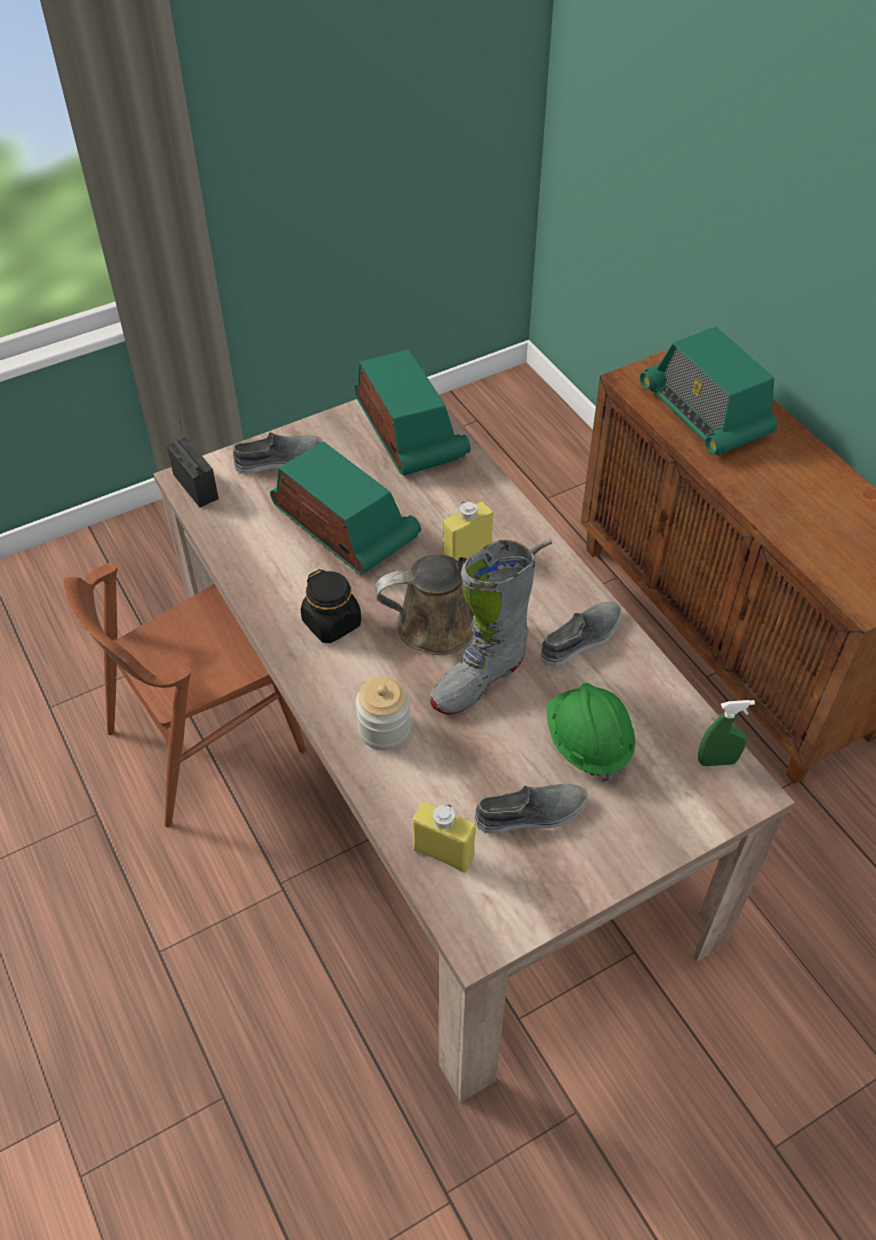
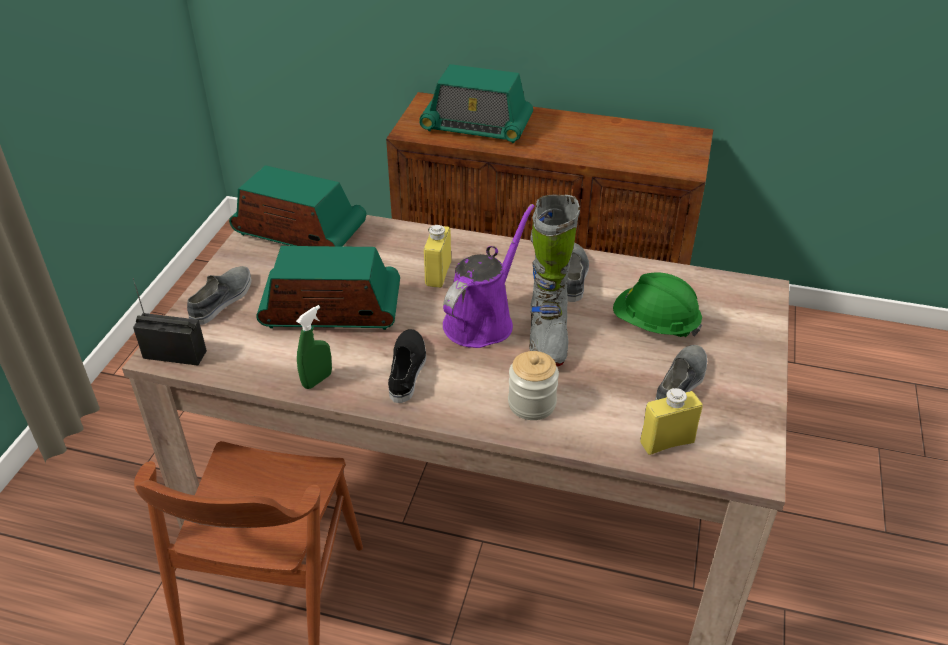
camera: 45 degrees left, 10 degrees down
(332, 623) = (407, 369): black jar -> black shoe
(445, 623) = (482, 320): brown watering can -> purple watering can
(717, 761) = (728, 287): green spray bottle -> green spray bottle (317, 380)

